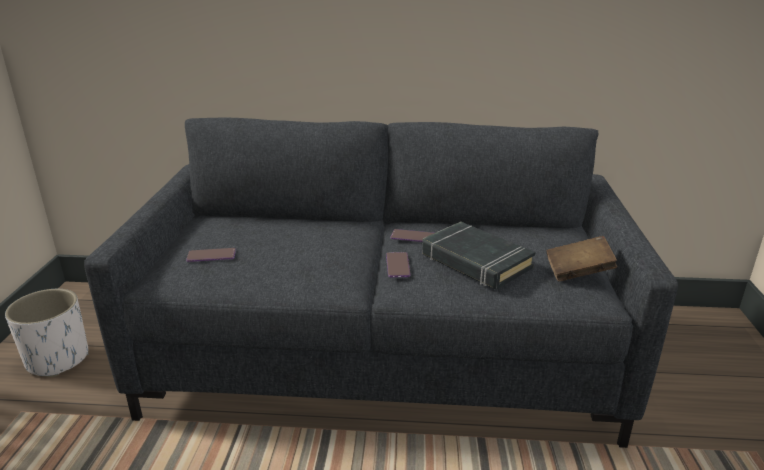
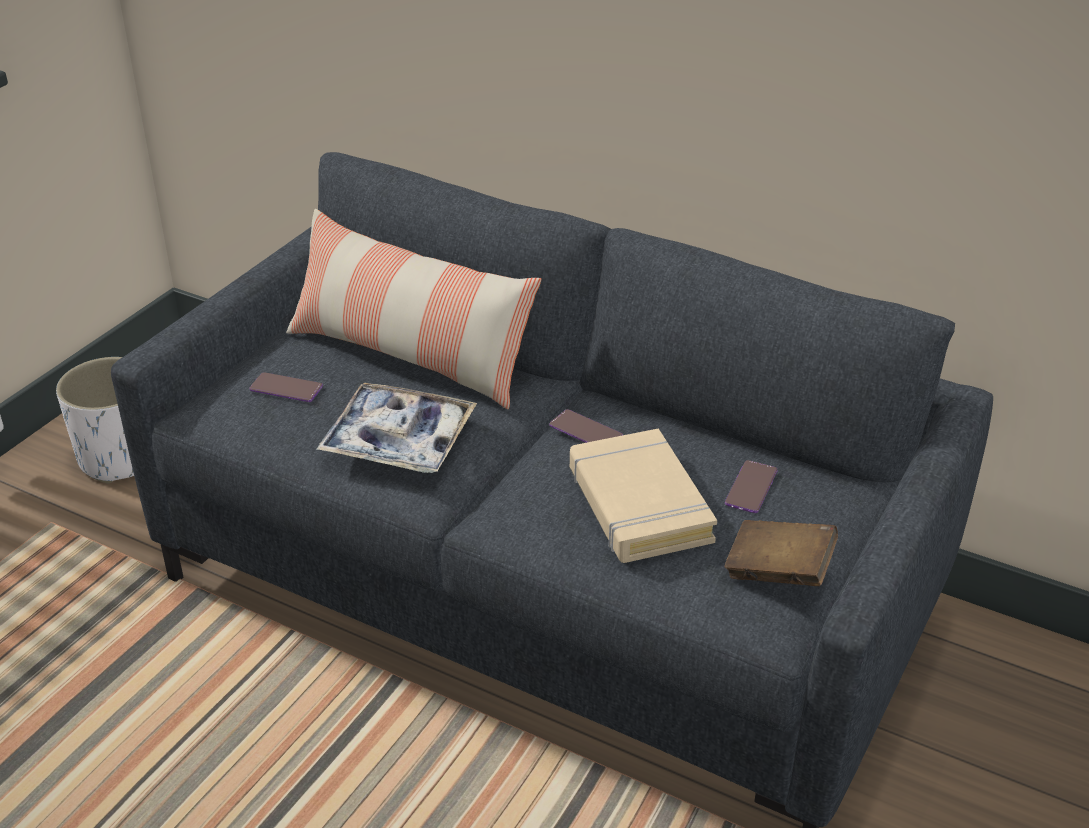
camera: 25 degrees right, 10 degrees up
(278, 225) = (410, 355): none -> pillow
(307, 264) = (398, 440): none -> tray
(398, 265) = (521, 478): phone -> phone (751, 488)
(475, 261) = (638, 505): black book -> beige book

